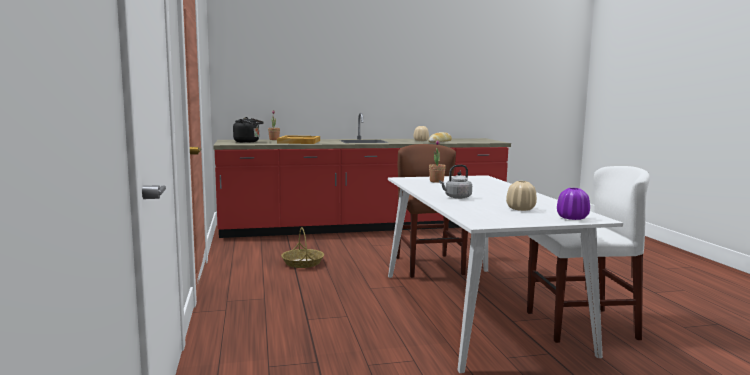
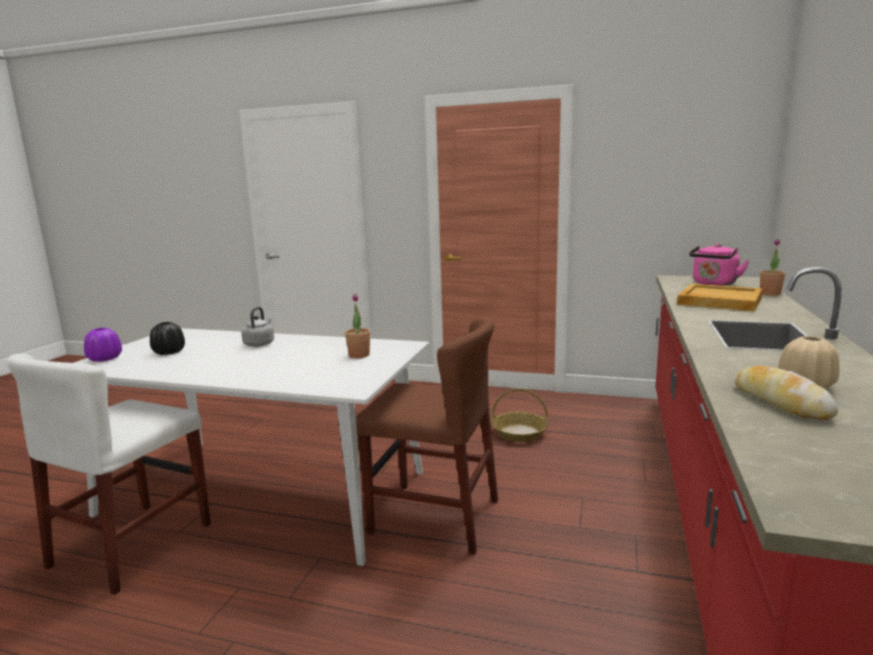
camera: 120 degrees right, 5 degrees up
(248, 142) = (713, 284): black kettle -> pink kettle
(520, 209) = (169, 352): beige vase -> black vase

